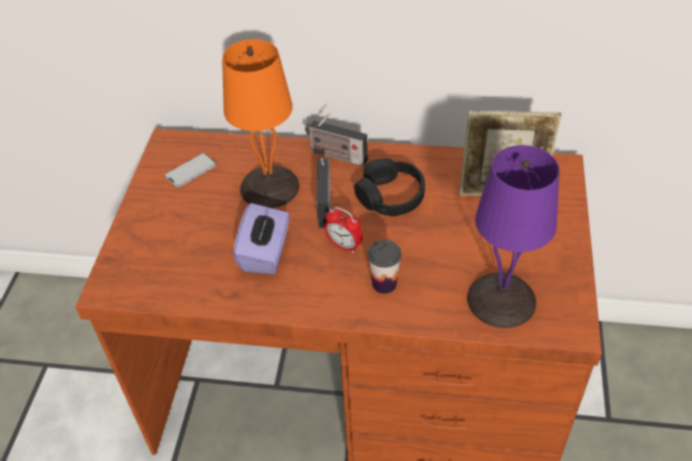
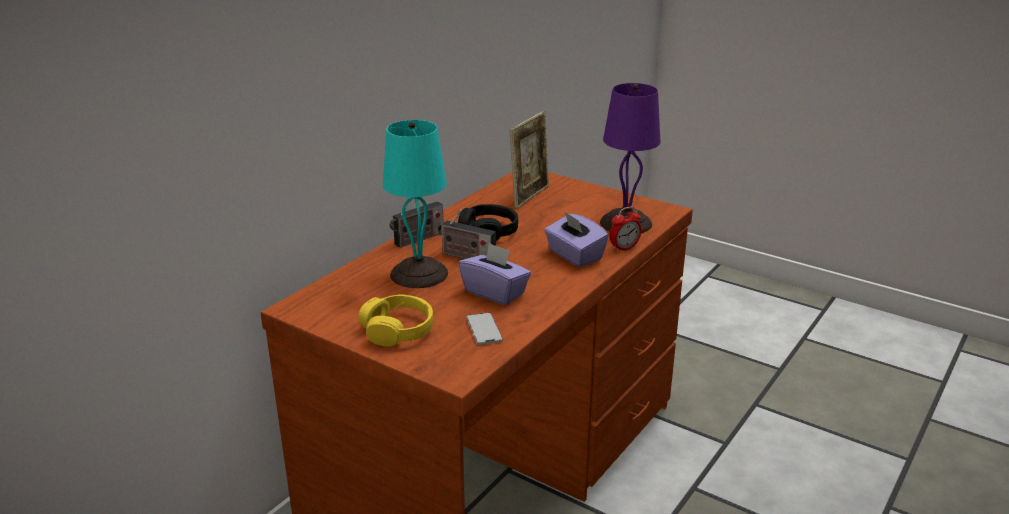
camera: 65 degrees left, 20 degrees down
(163, 218) = (398, 330): none -> yellow headphones
(191, 171) = (351, 304): phone -> phone (484, 330)
(269, 186) = (417, 274): orange table lamp -> turquoise table lamp
(344, 246) = (521, 260): alarm clock -> alarm clock (624, 248)
(384, 284) = (574, 255): cup -> purple tissue box

